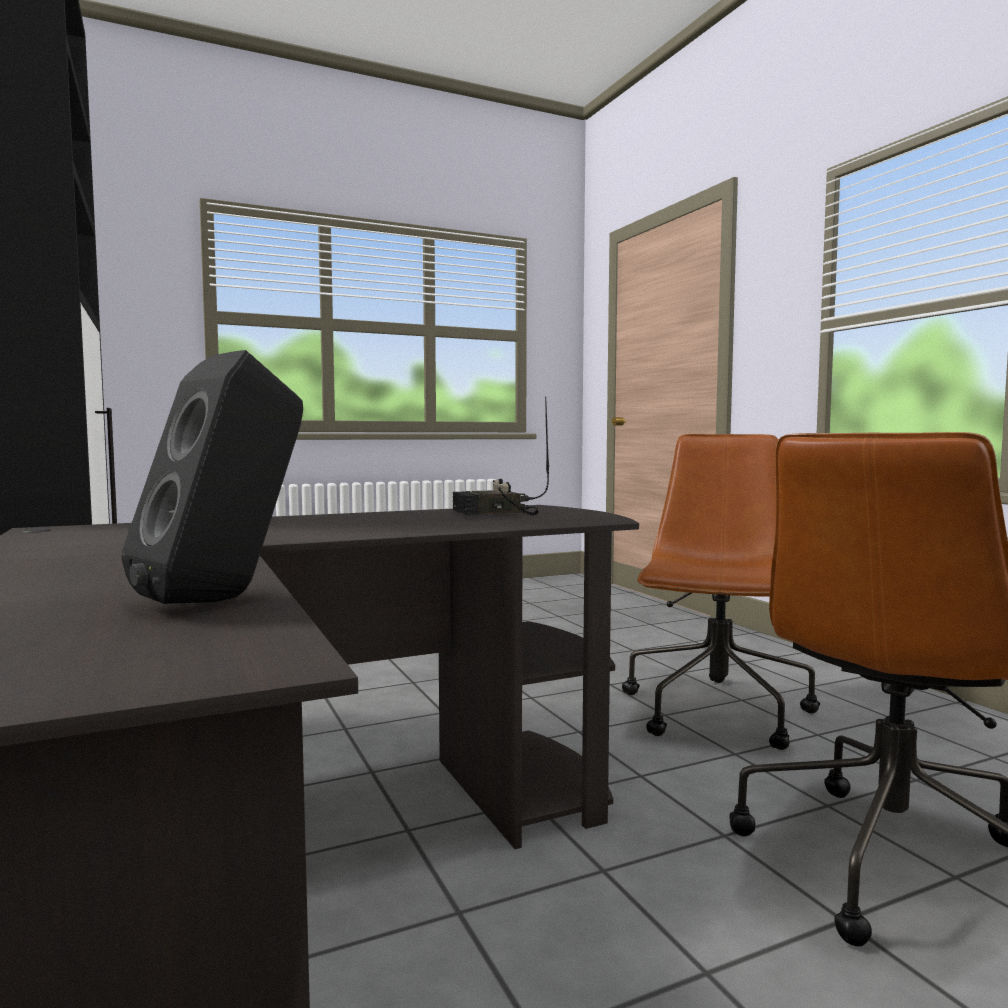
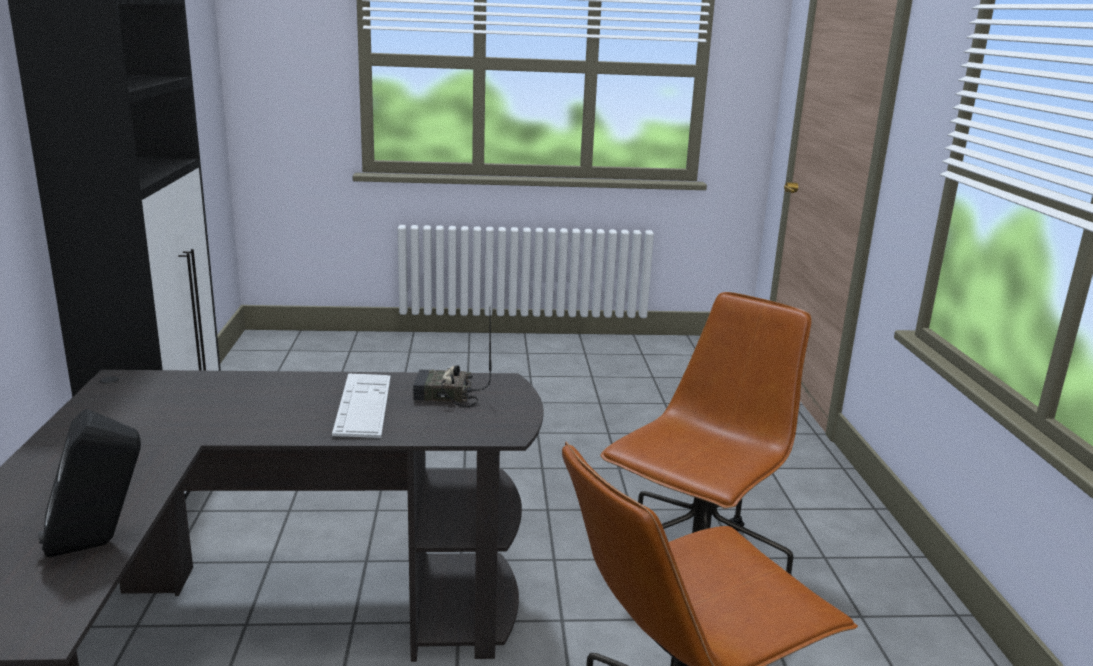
camera: 20 degrees right, 15 degrees up
(415, 520) = (363, 405): none -> keyboard

